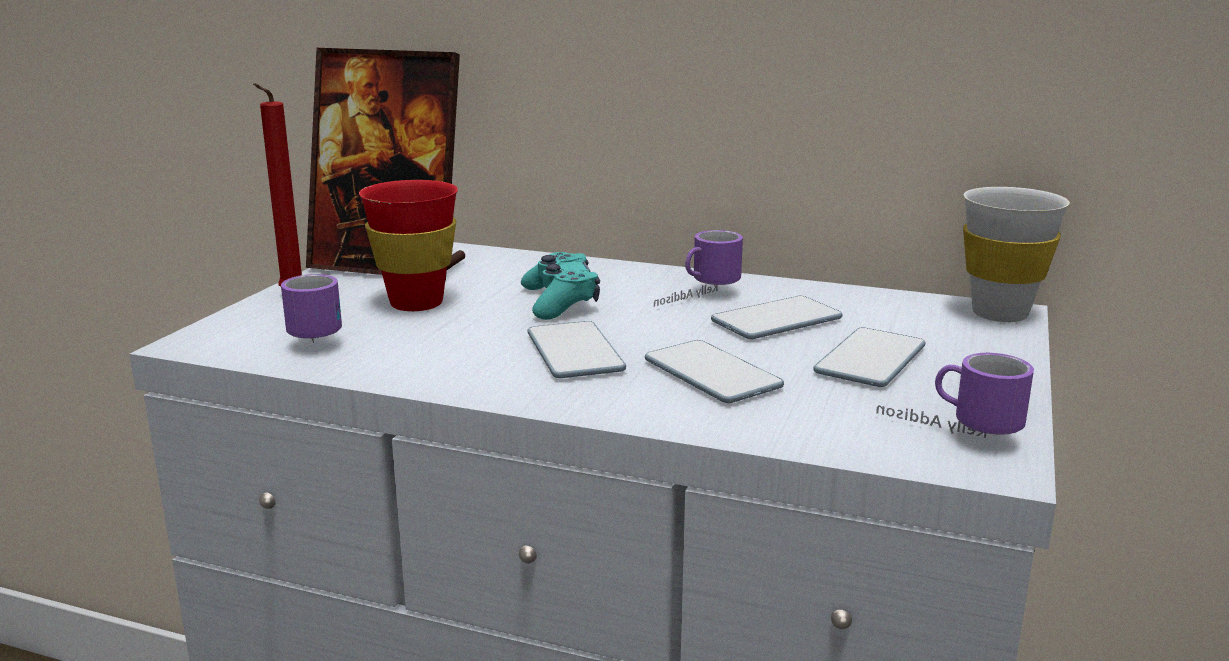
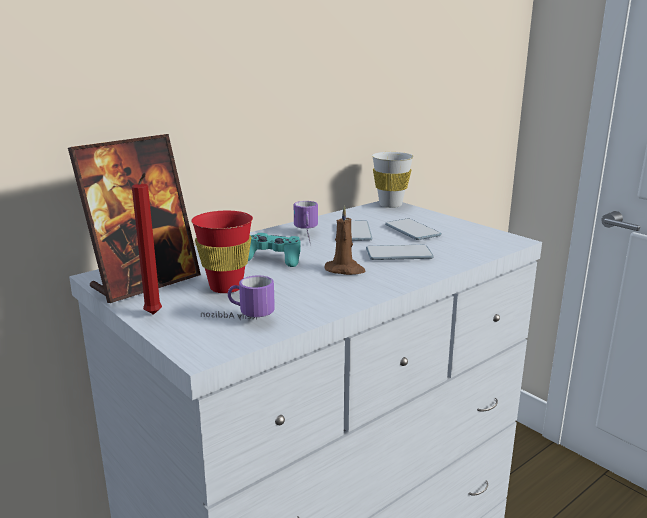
camera: 60 degrees left, 0 degrees up
(574, 352) = (345, 270): phone -> brown candle
(947, 431) = (483, 238): mug -> none

